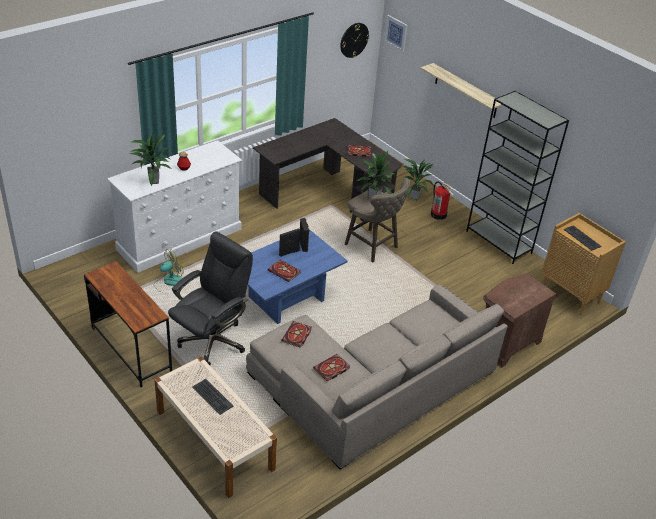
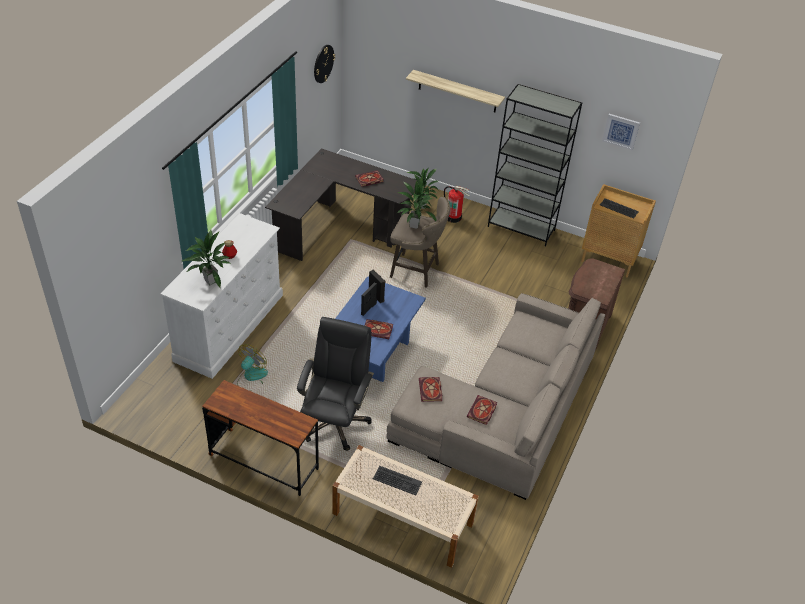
camera: 25 degrees left, 5 degrees up
(396, 33) = (362, 45): picture -> picture (621, 131)

